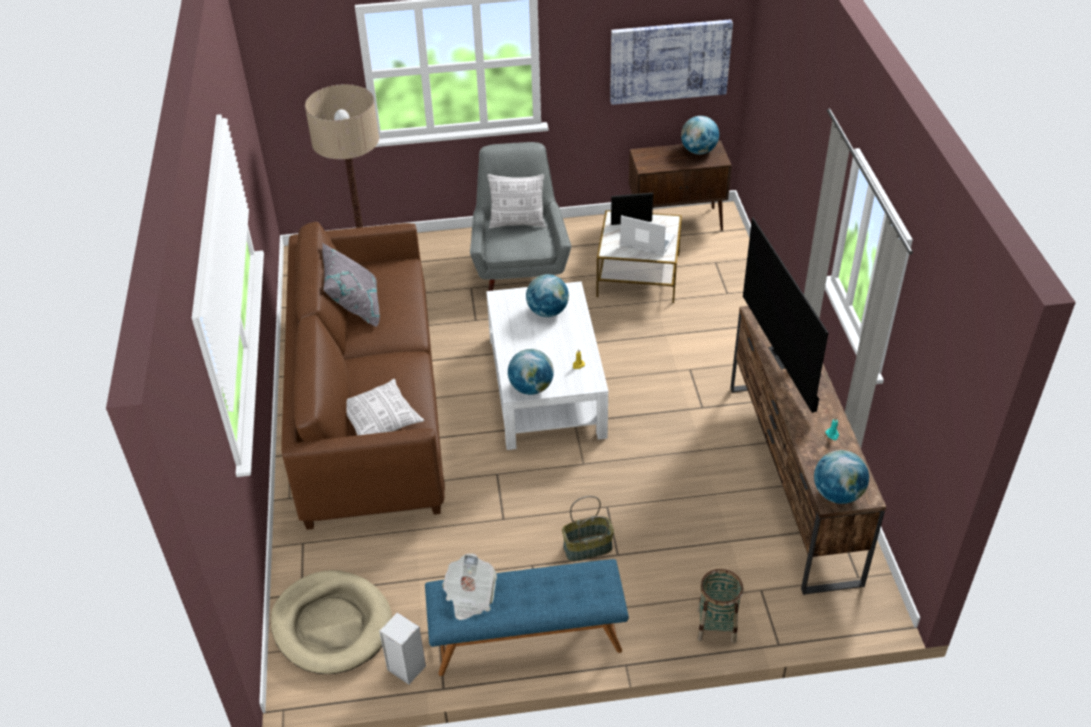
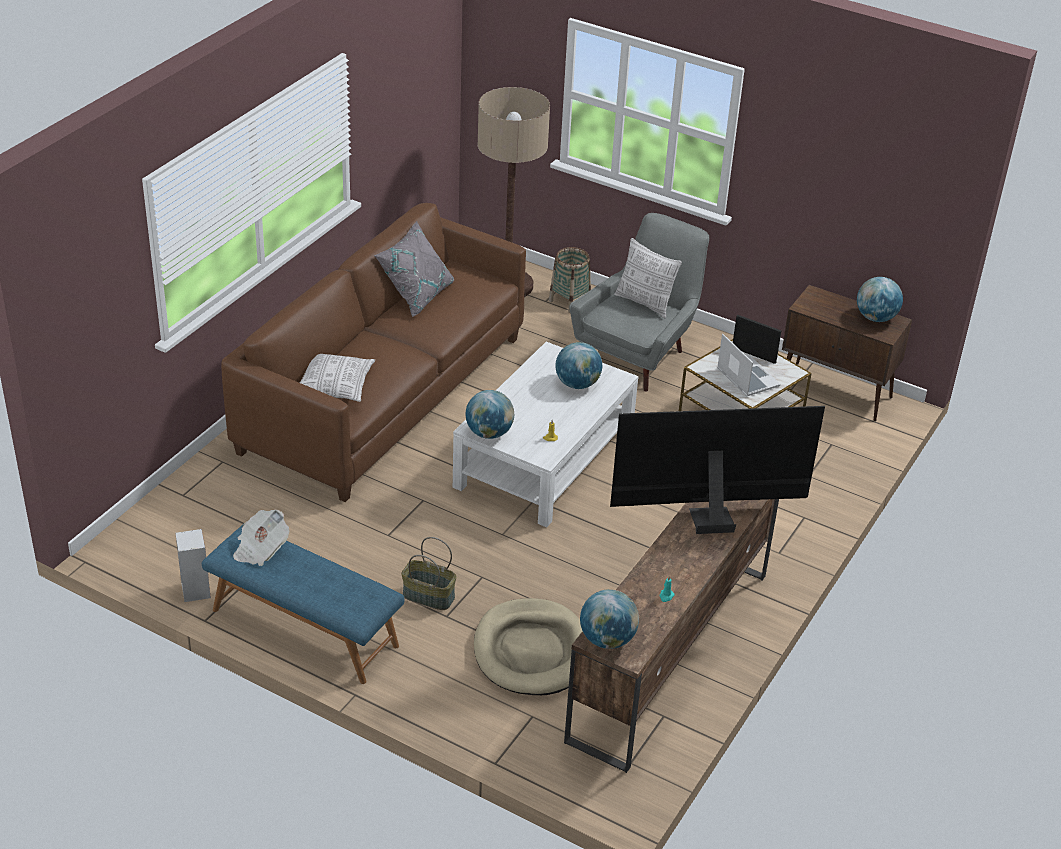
camera: 35 degrees right, 5 degrees down
(332, 625) = (179, 529): beige dog bed -> beige dog bed (532, 651)
(669, 60) = (870, 202): picture -> none
(716, 626) = (461, 716): basket -> basket (569, 301)
(785, 356) = (709, 516): television -> television turned 60 degrees clockwise

